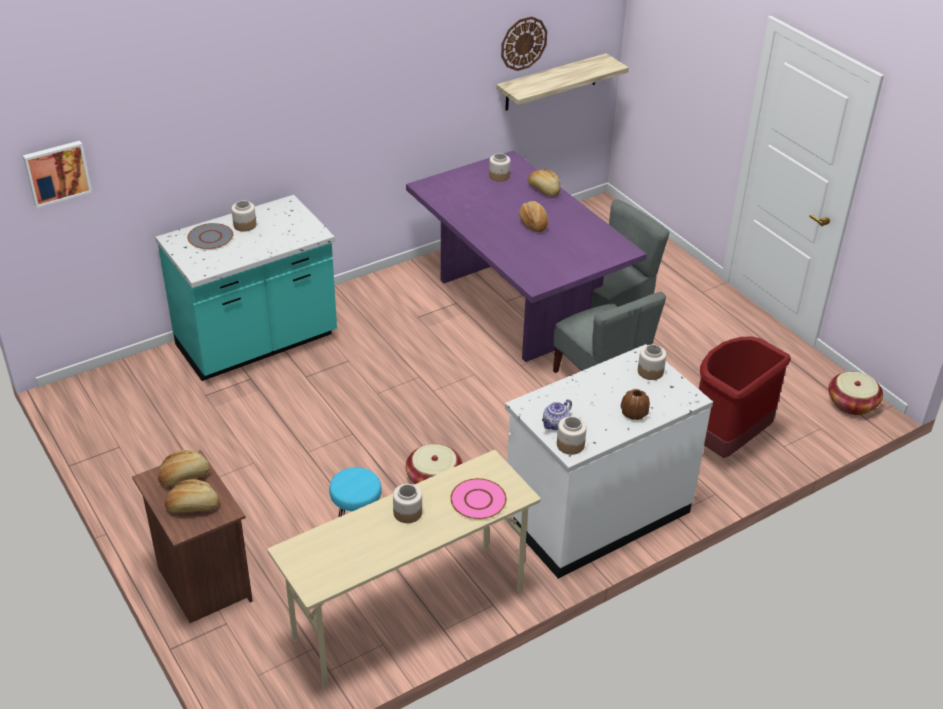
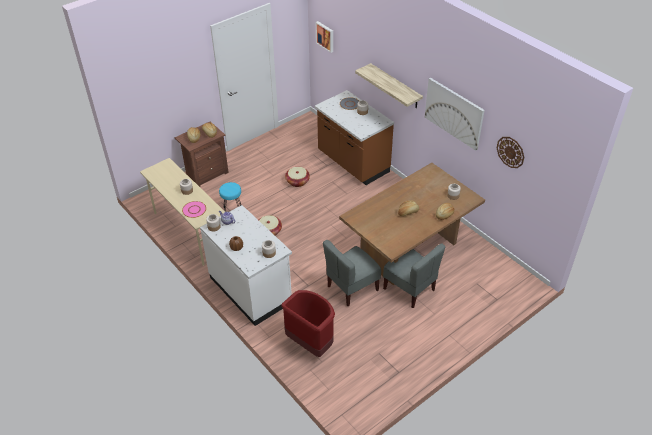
camera: 85 degrees right, 5 degrees up
(257, 343) = (352, 163): turquoise counter -> brown counter
(414, 67) = (454, 113): none -> picture
(518, 306) = (408, 250): purple dining table -> brown dining table
(551, 82) = (523, 188): shelf -> shelf (395, 86)
(852, 404) = (354, 408): basket -> basket (297, 181)

